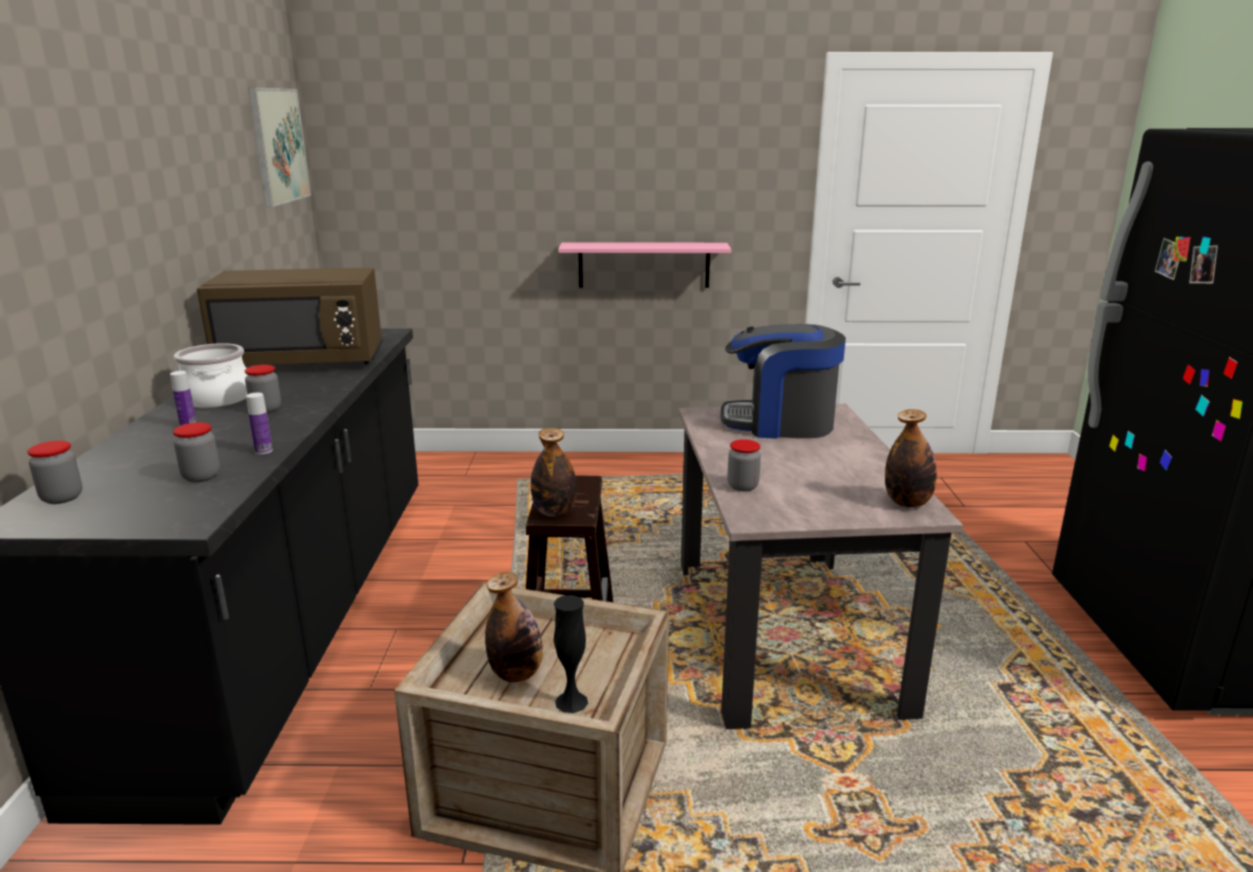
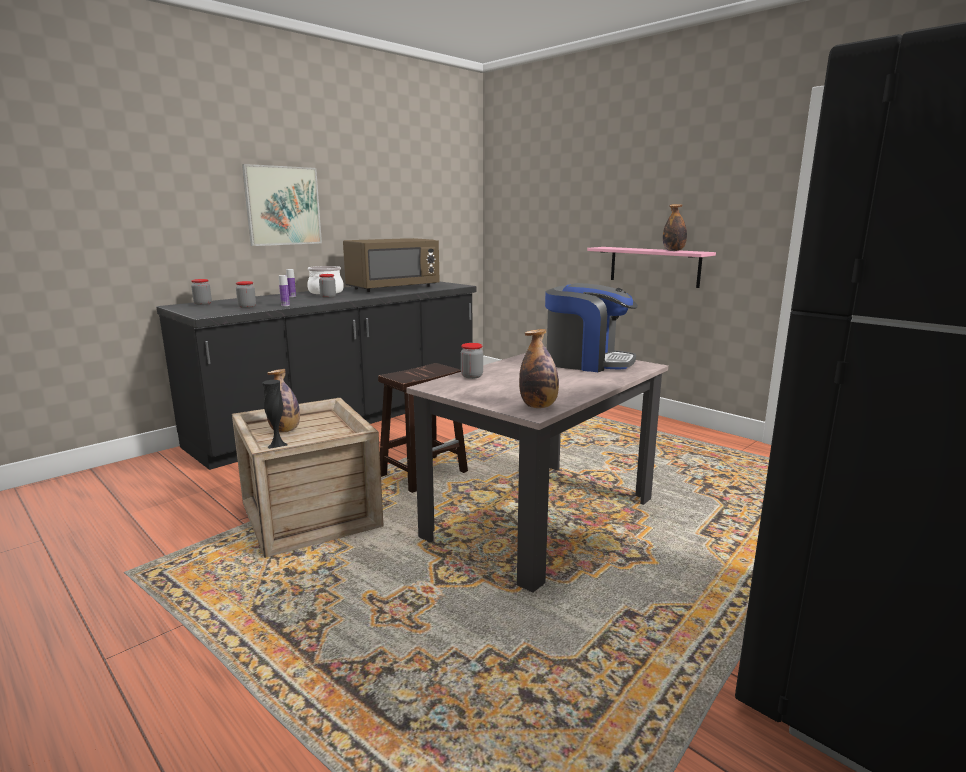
camera: 45 degrees right, 5 degrees down
(279, 145) = (453, 180): picture -> picture (283, 206)
(303, 361) = (393, 288): brown microwave -> brown microwave turned 75 degrees counterclockwise
(554, 512) = (400, 374): bottle -> bottle (673, 250)
(780, 423) = (587, 362): coffee machine -> coffee machine turned 150 degrees clockwise

